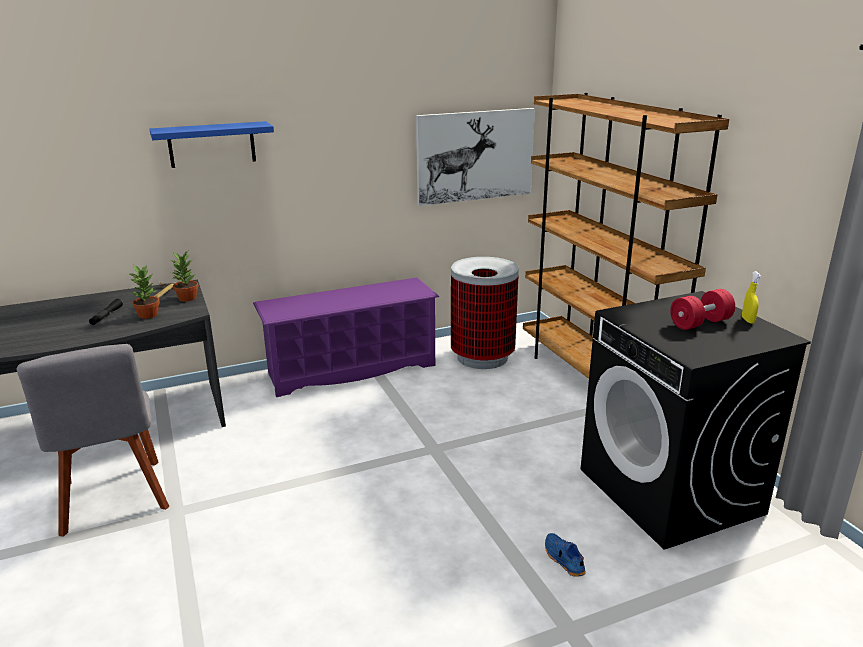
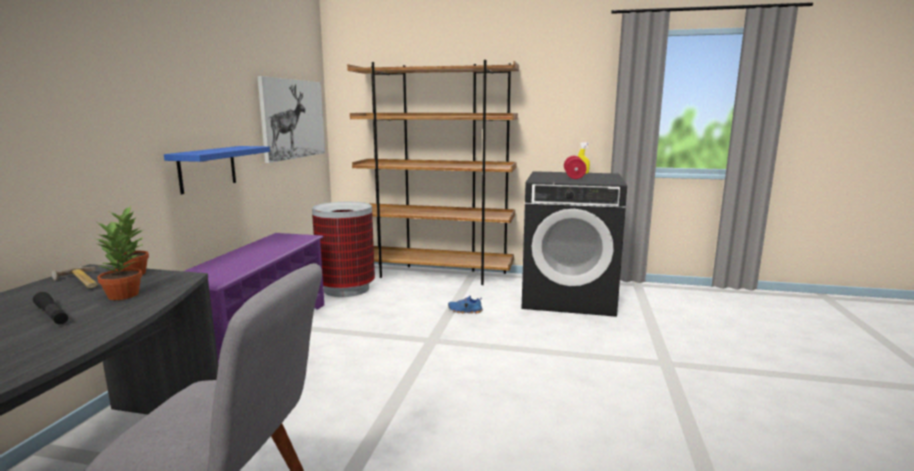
camera: 55 degrees left, 10 degrees down
(212, 144) = (91, 80): blue shelf -> blue shelf (207, 169)
(563, 560) = (601, 343): blue shoe -> blue shoe (465, 311)

